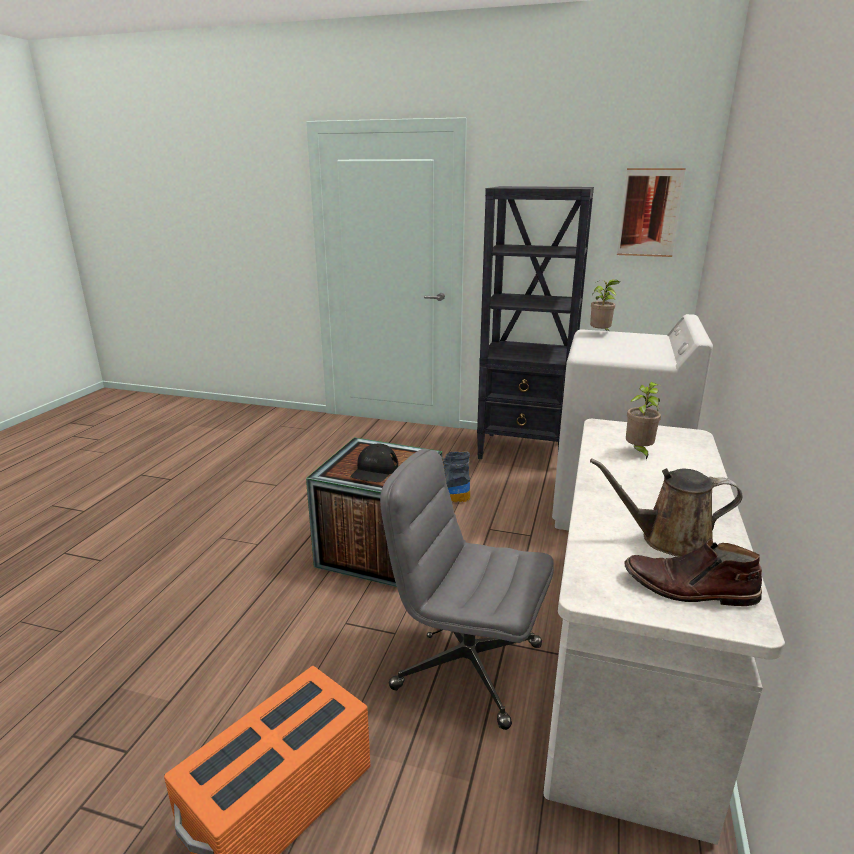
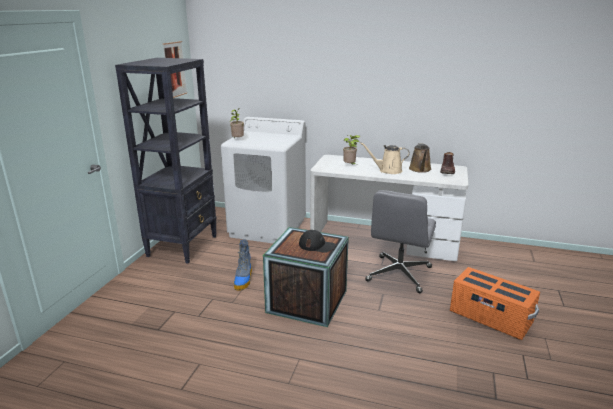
camera: 90 degrees left, 0 degrees up
(630, 492) = (388, 170): none -> beige watering can

